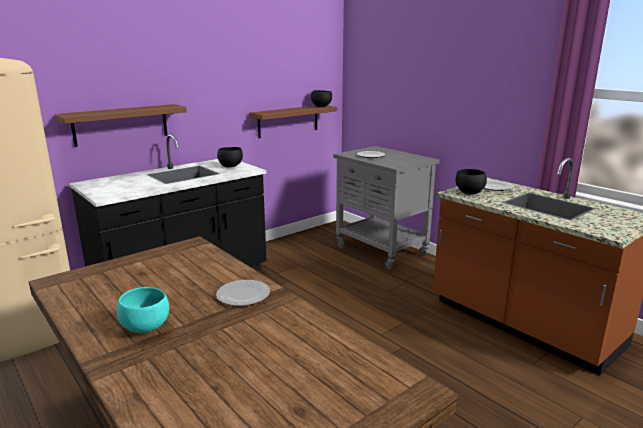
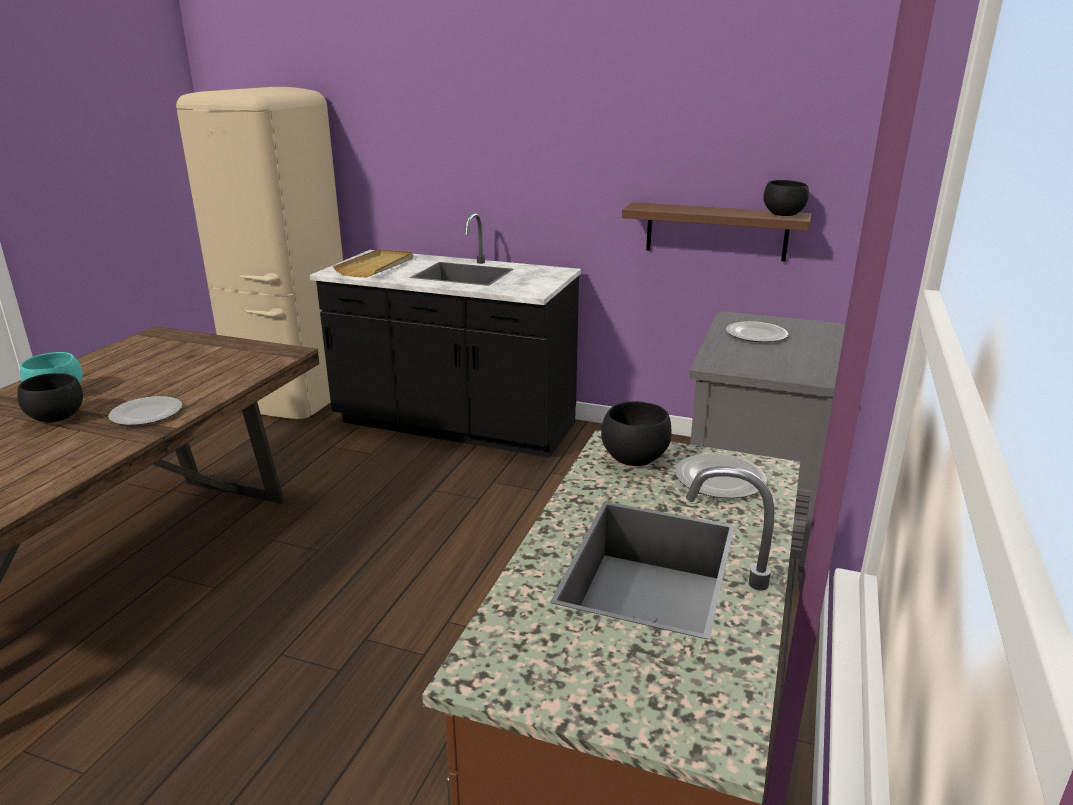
camera: 60 degrees right, 5 degrees up
(119, 186) = (376, 266): none -> beige tray
(121, 124) = (434, 188): brown shelf -> none
(230, 166) = (532, 280): black bowl -> black bowl (58, 418)

